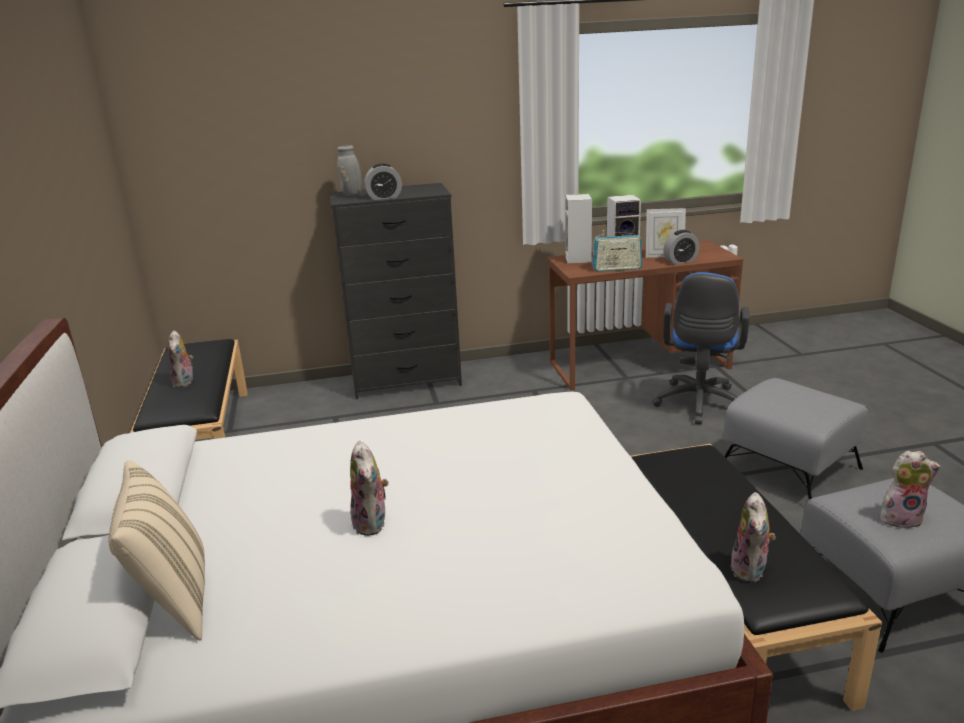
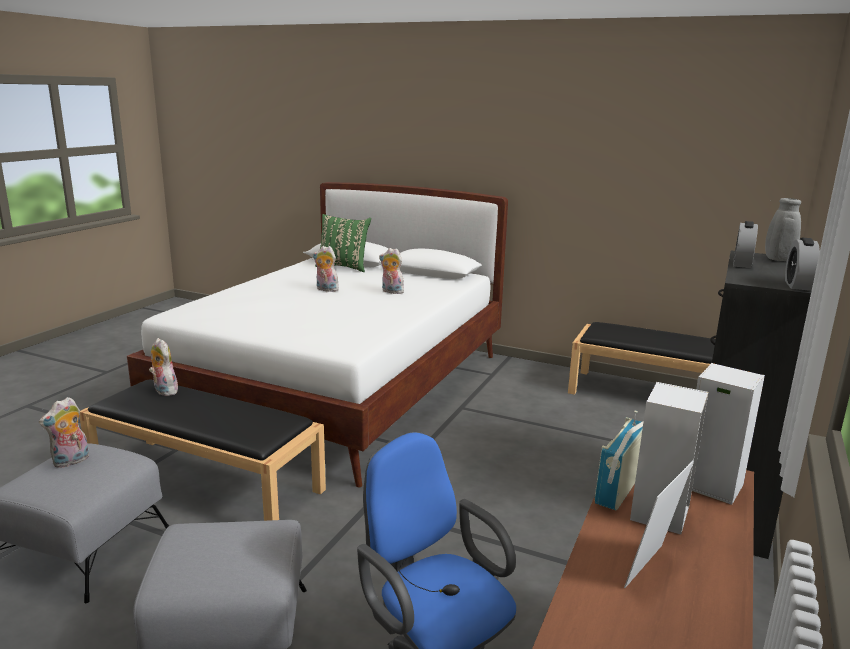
camera: 125 degrees right, 5 degrees down
(173, 601) = (343, 267): beige pillow -> green pillow
(185, 382) = (652, 336): plush toy -> plush toy (391, 292)
(680, 261) = (596, 564): alarm clock -> alarm clock (797, 285)

